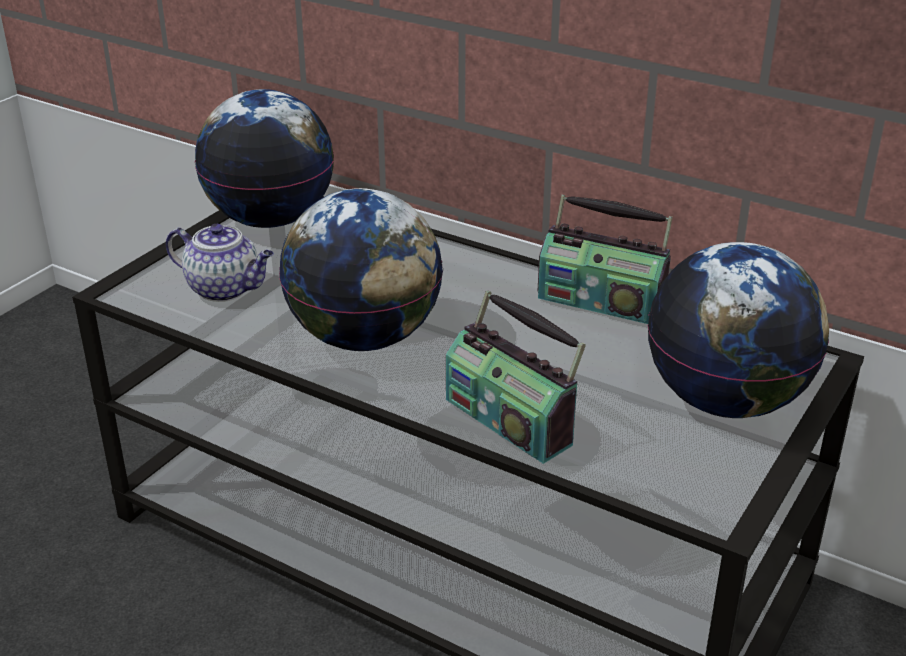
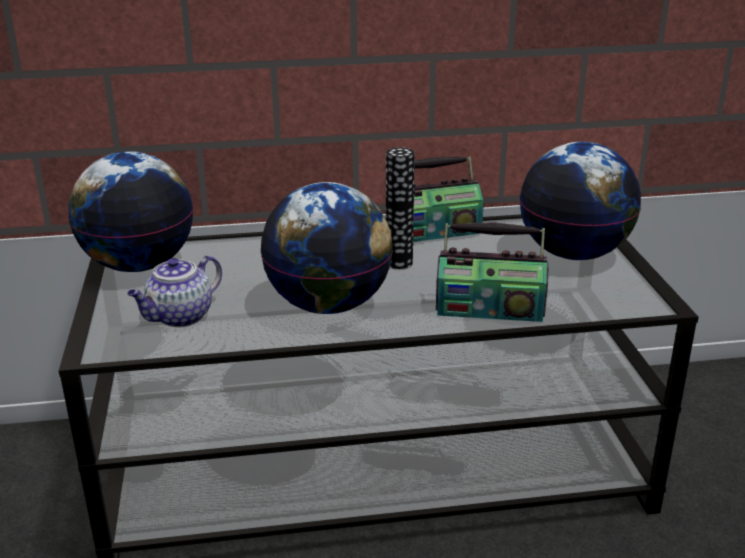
camera: 40 degrees left, 5 degrees down
(225, 289) = (180, 317): teapot -> teapot turned 150 degrees clockwise
(506, 321) = (399, 263): none -> vase

